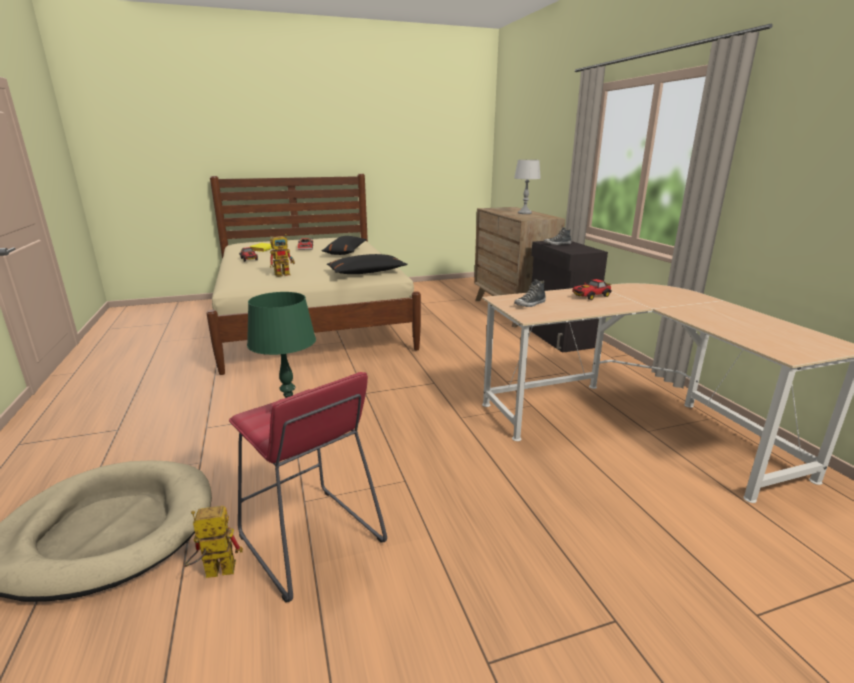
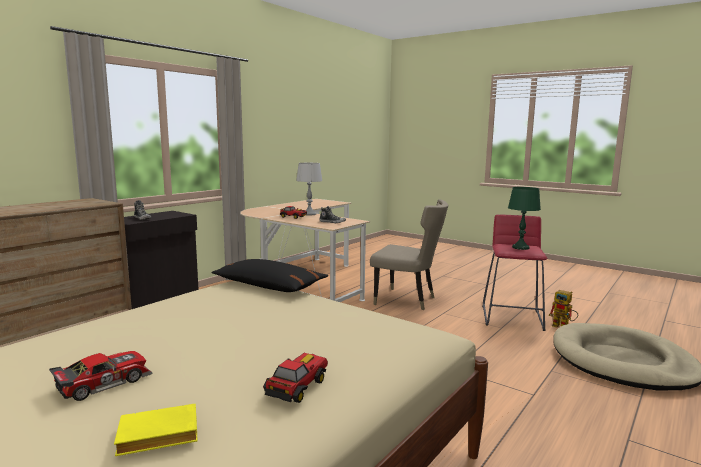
camera: 125 degrees left, 10 degrees down
(285, 274) = (346, 315): toy robot -> none
(345, 252) = (140, 328): black pillow -> none
(483, 475) = (407, 300): none -> beige chair
(524, 213) = (38, 206): grey table lamp -> grey table lamp (309, 214)

